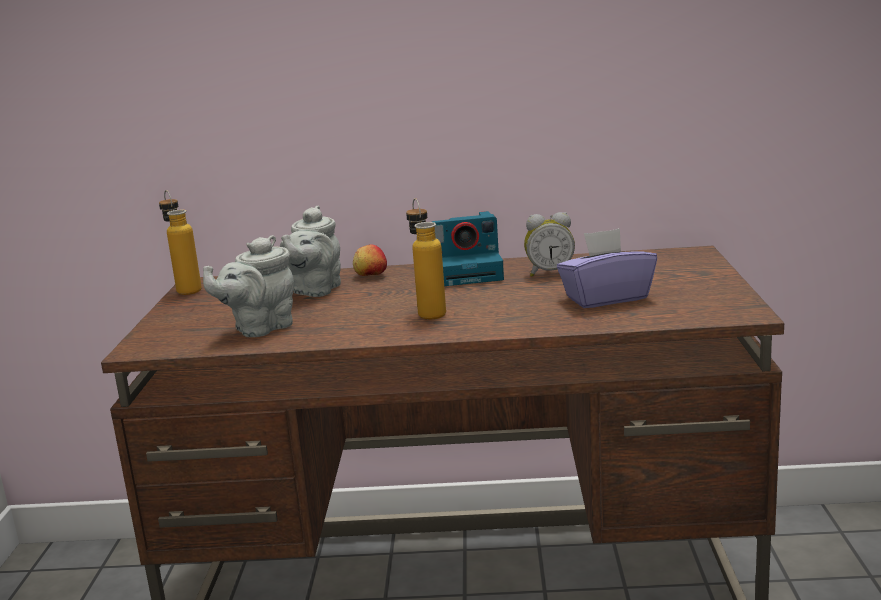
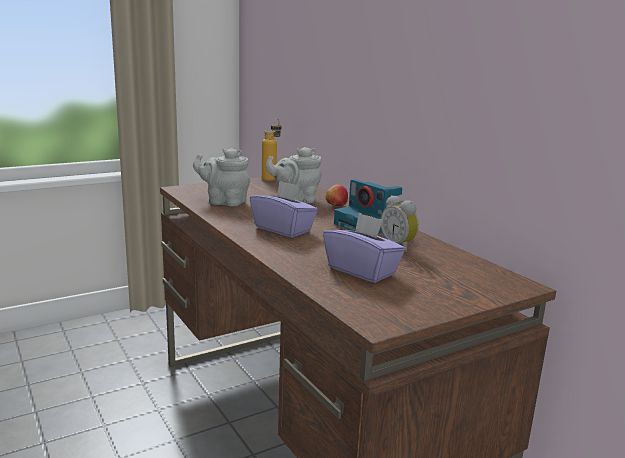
camera: 55 degrees right, 0 degrees up
(428, 312) = (283, 229): bottle -> purple tissue box

